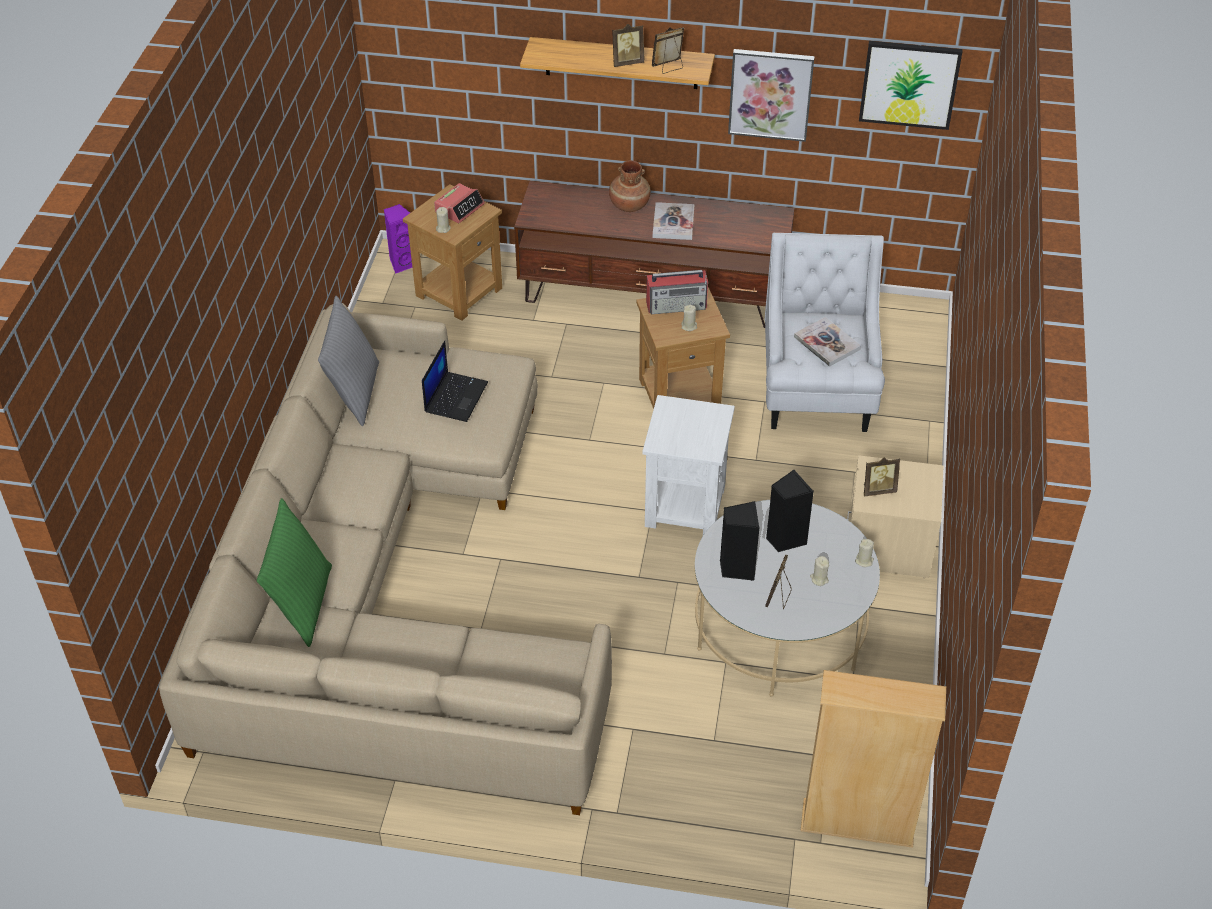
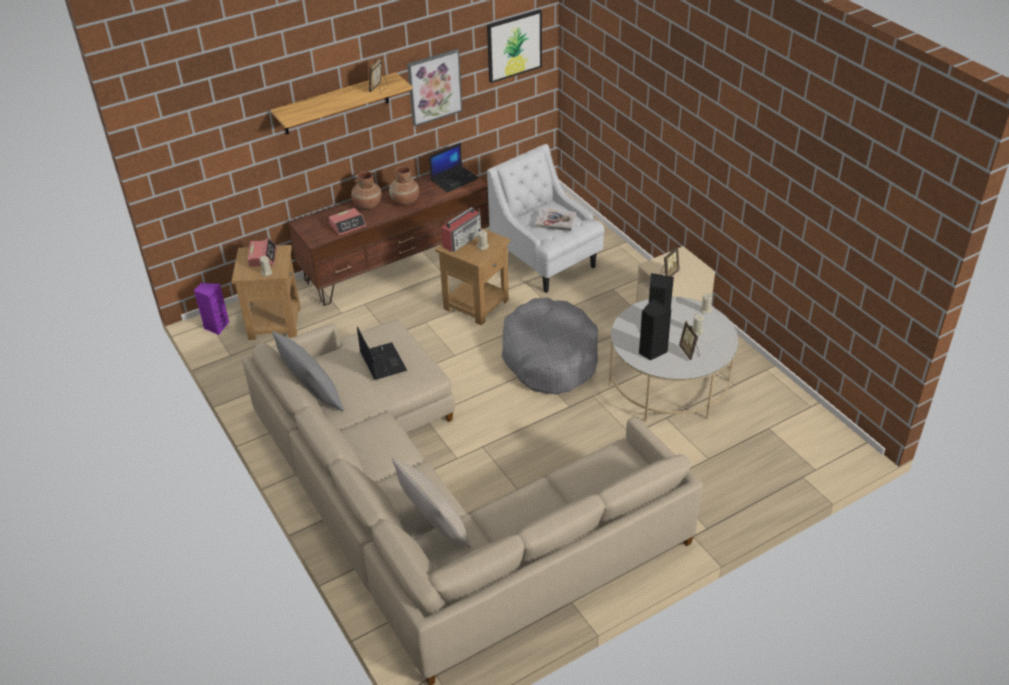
camera: 40 degrees left, 5 degrees down
(302, 604) = (434, 529): green pillow -> beige pillow
(581, 219) = (347, 225): none -> alarm clock
(627, 62) = (351, 97): picture frame -> none
(673, 223) = (405, 201): book -> brown vase
(685, 507) = (550, 357): white side table -> grey dog bed
(759, 225) = (454, 179): none -> laptop
(857, 824) = (820, 449): beige bookcase -> none

